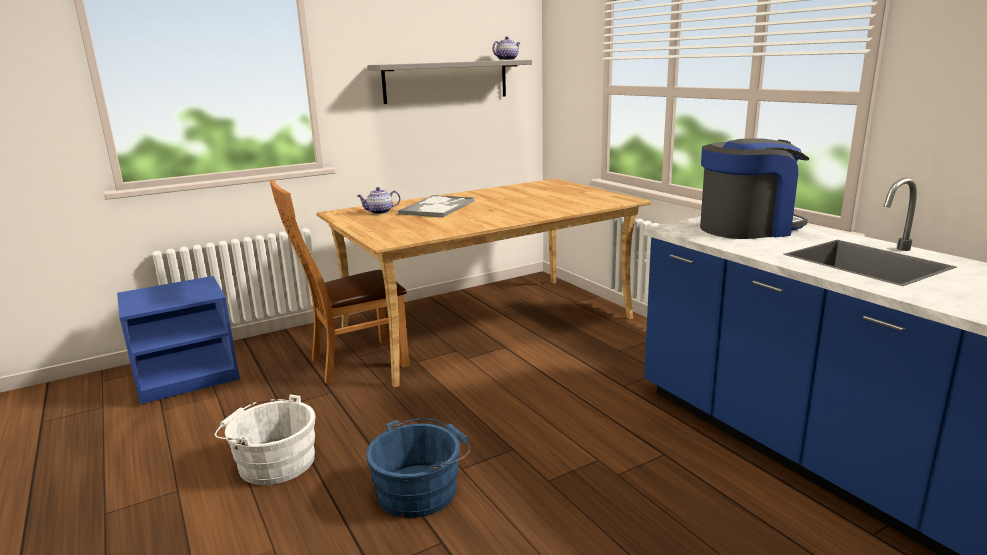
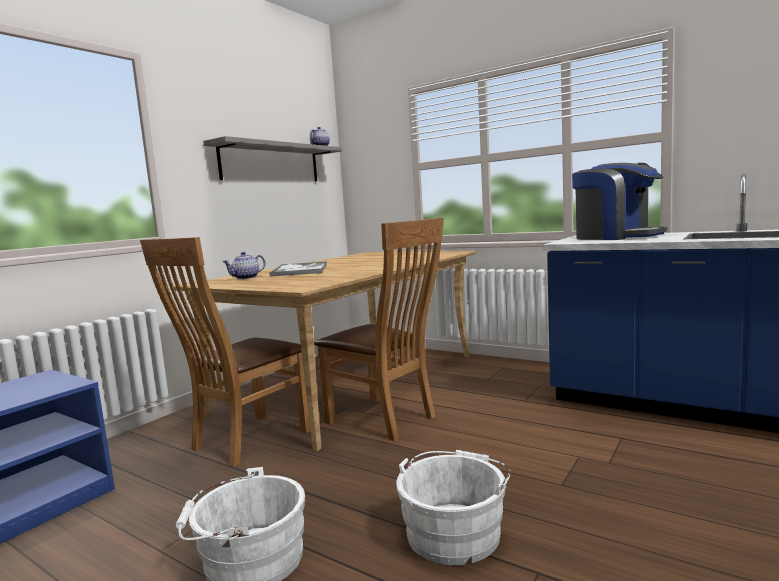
camera: 25 degrees left, 10 degrees down
(421, 489) = (455, 530): blue bucket -> white bucket
(476, 372) = (386, 420): none -> brown chair
(747, 228) = (616, 237): coffee machine -> coffee machine turned 90 degrees clockwise

